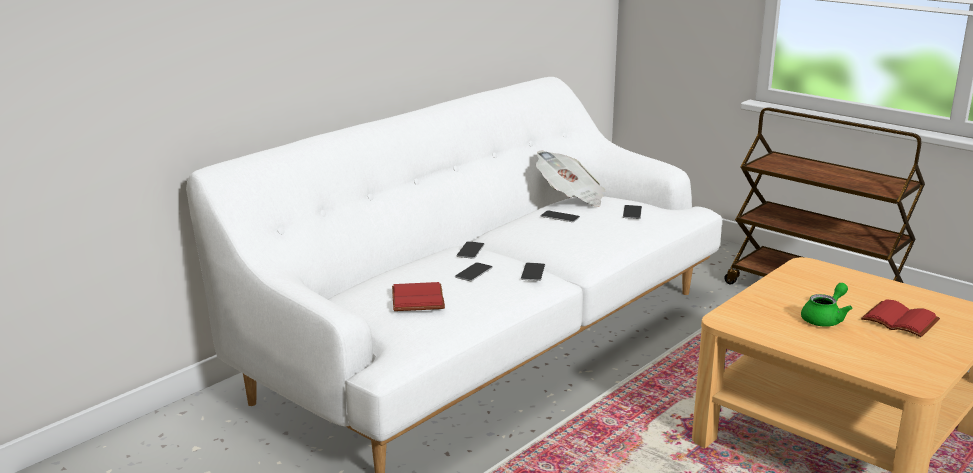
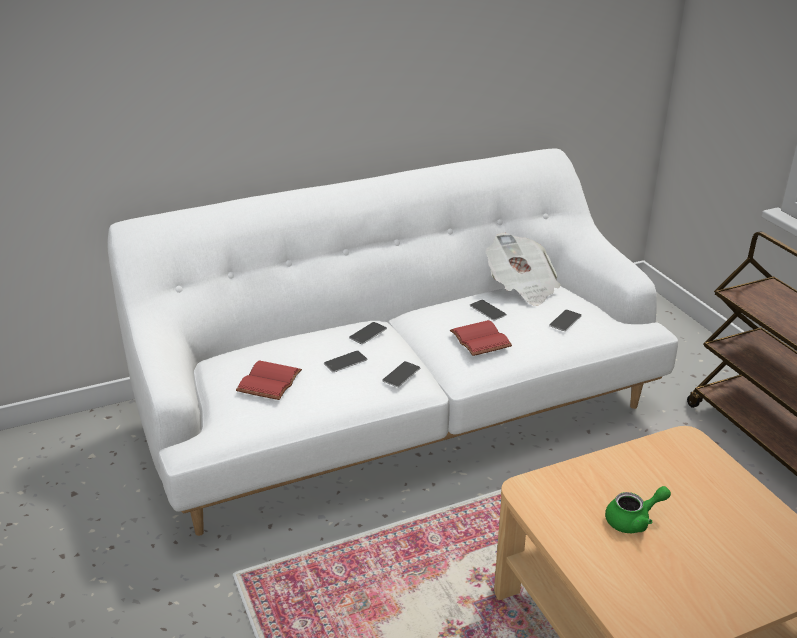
camera: 25 degrees right, 10 degrees up
(898, 321) = (714, 548): red book -> red book (478, 339)

